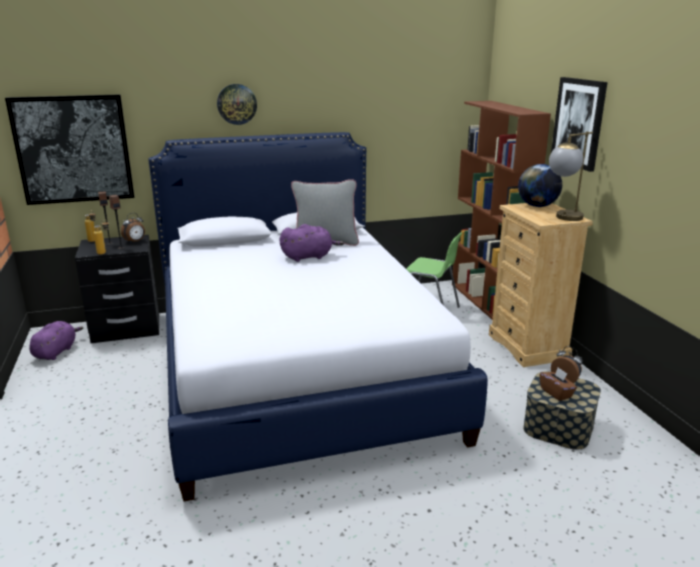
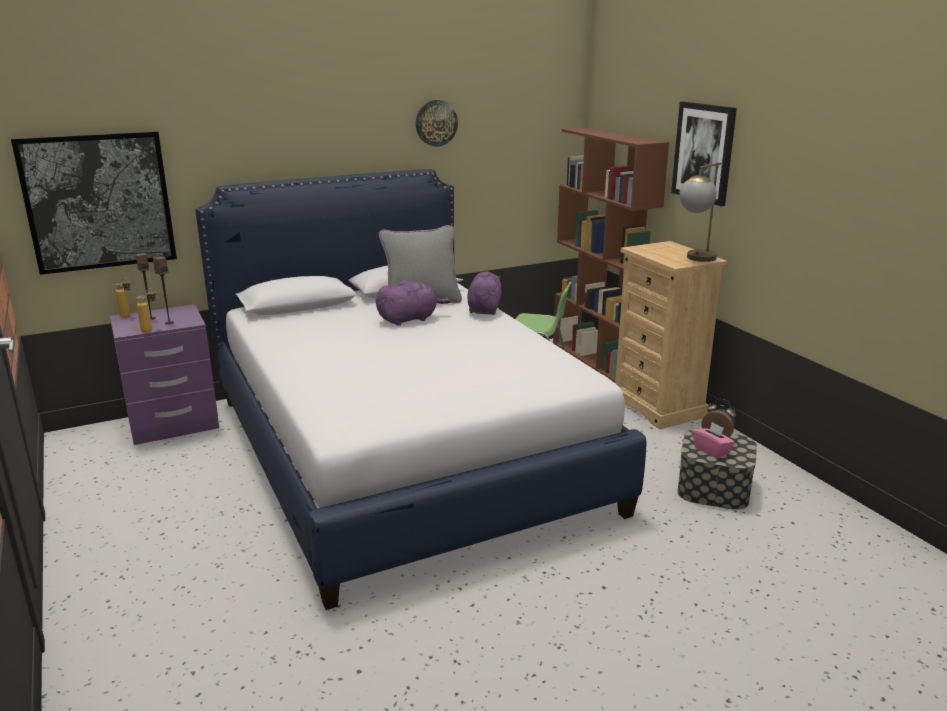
camera: 10 degrees left, 0 degrees up
(56, 352) = (92, 459): purple plush toy -> purple plush toy (484, 309)
(126, 329) = (173, 424): black nightstand -> purple nightstand
(135, 241) = (183, 314): alarm clock -> none
(237, 104) = (300, 139): wall clock -> wall clock (436, 123)
(537, 206) = (662, 247): globe -> none
(556, 393) = (712, 450): brown tissue box -> pink tissue box

